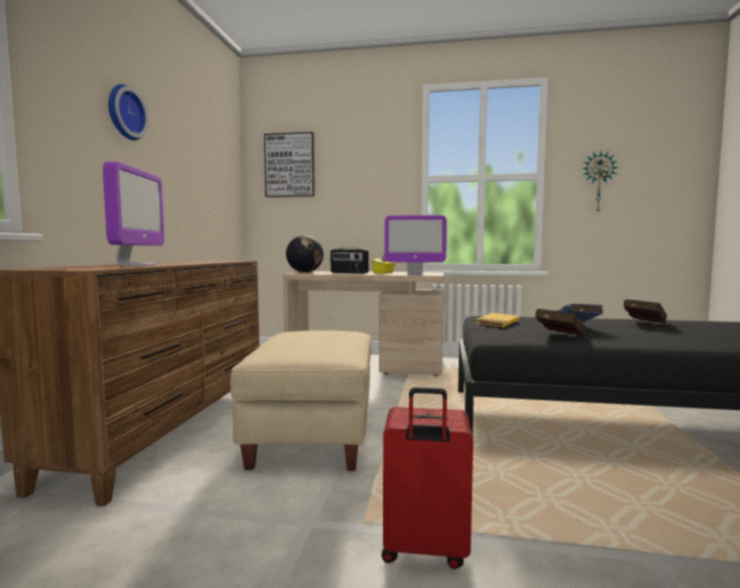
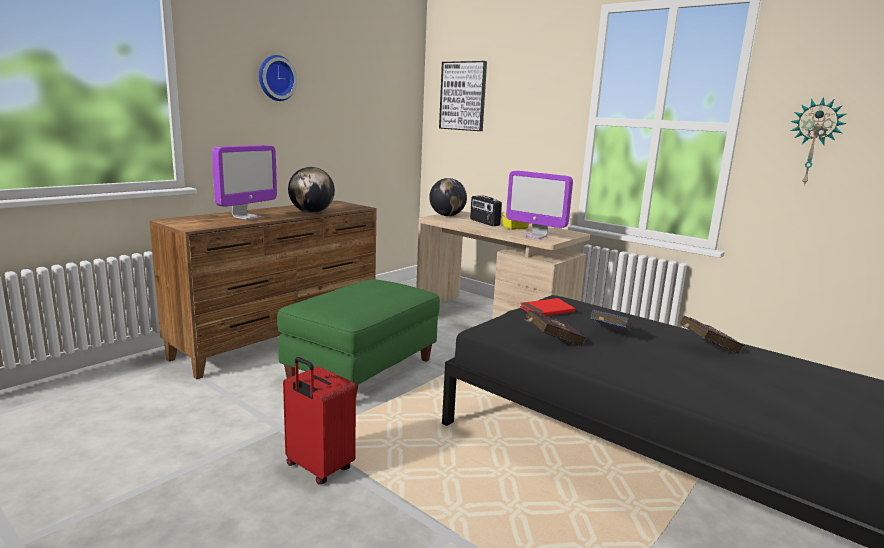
camera: 30 degrees right, 10 degrees up
(204, 262) = (311, 212): none -> globe
(311, 433) = (361, 370): beige ottoman -> green ottoman
(497, 322) = (546, 310): yellow book -> red book

